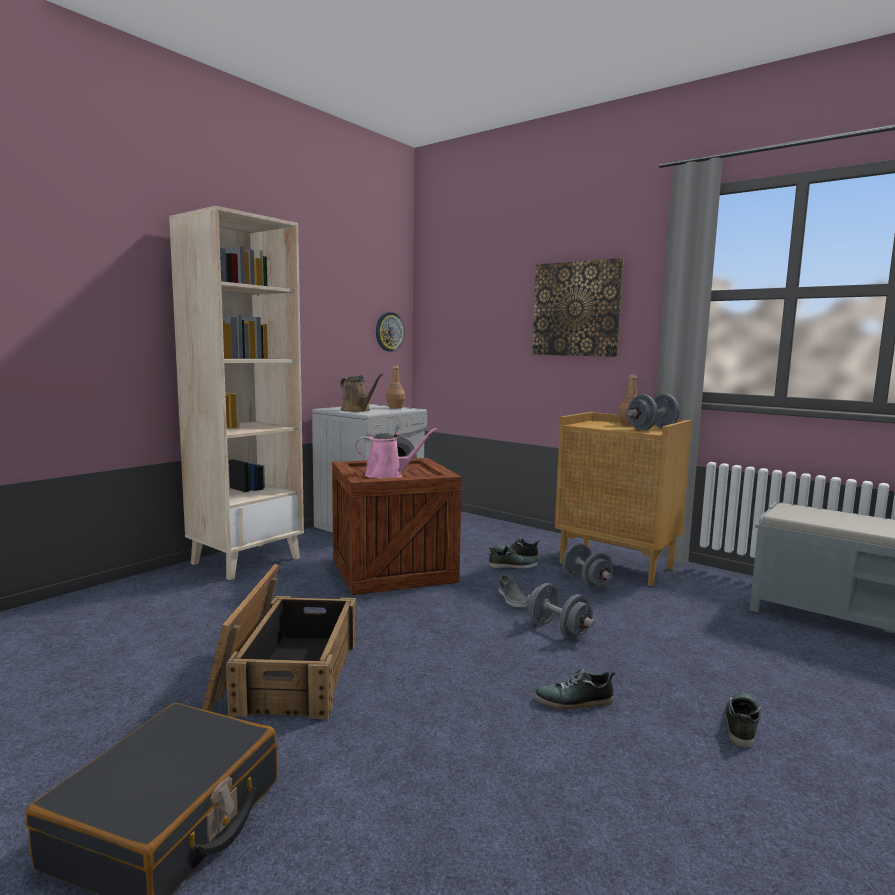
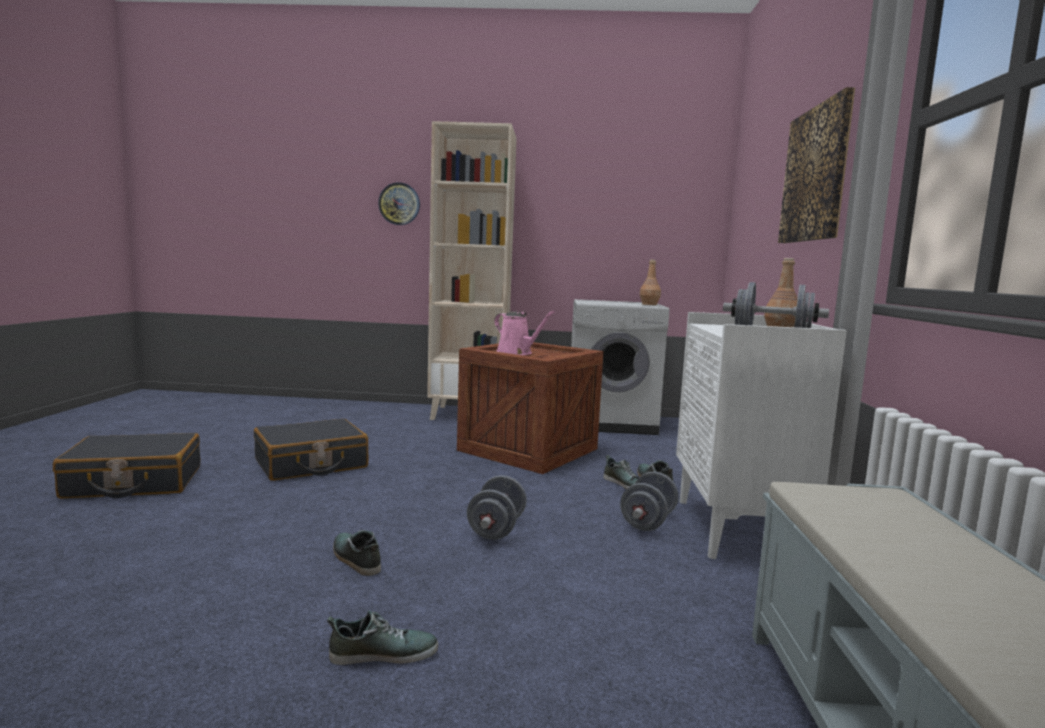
camera: 55 degrees right, 0 degrees up
(286, 673) = (311, 464): crate -> black suitcase
(357, 410) = (599, 302): brown watering can -> none
(389, 332) = (688, 226): wall clock -> wall clock (399, 204)
(511, 598) = (541, 498): grey shoe -> none
(616, 566) = (736, 530): brown cabinet -> white cabinet

